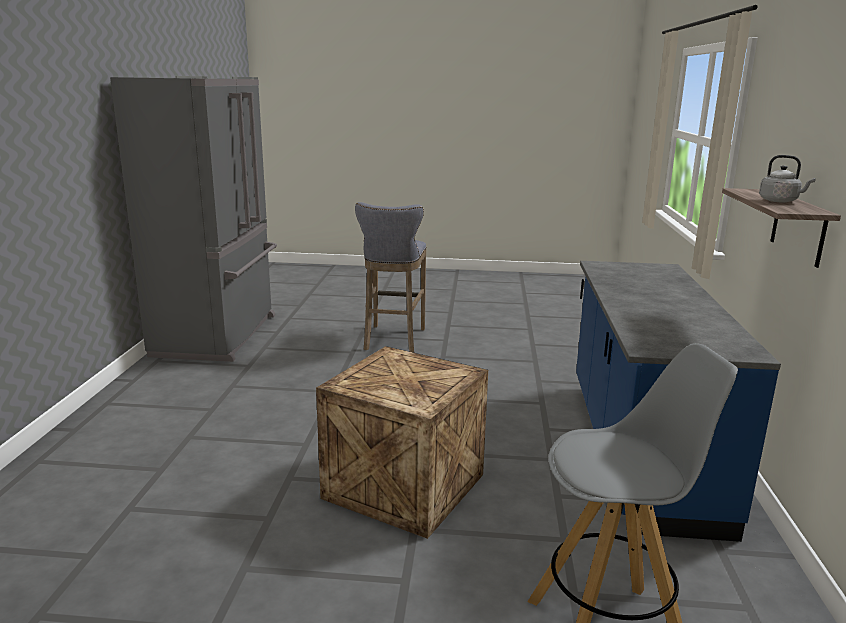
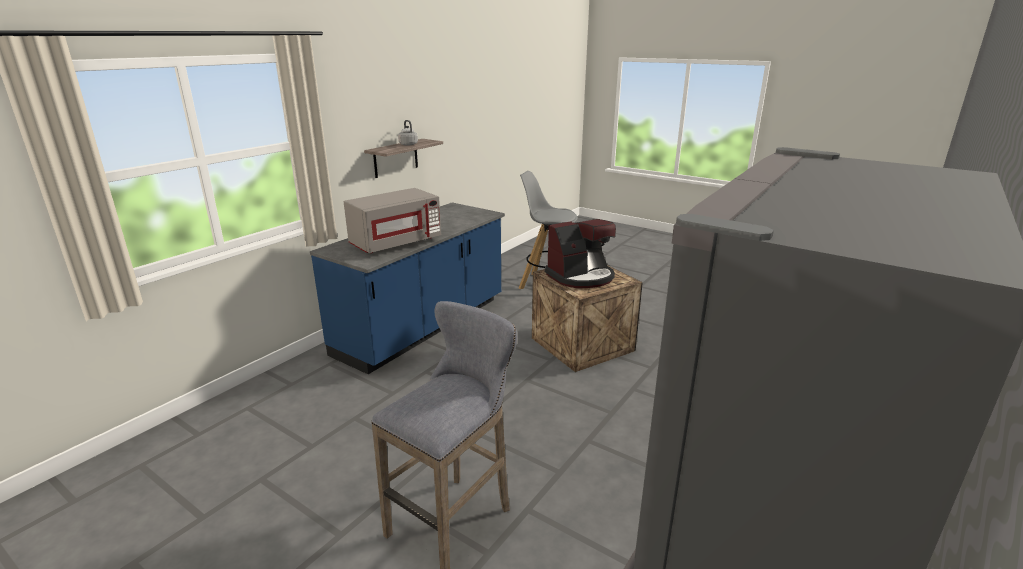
camera: 150 degrees left, 5 degrees up
(412, 375) = (581, 277): none -> coffee machine
(630, 282) = (395, 243): none -> grey microwave

